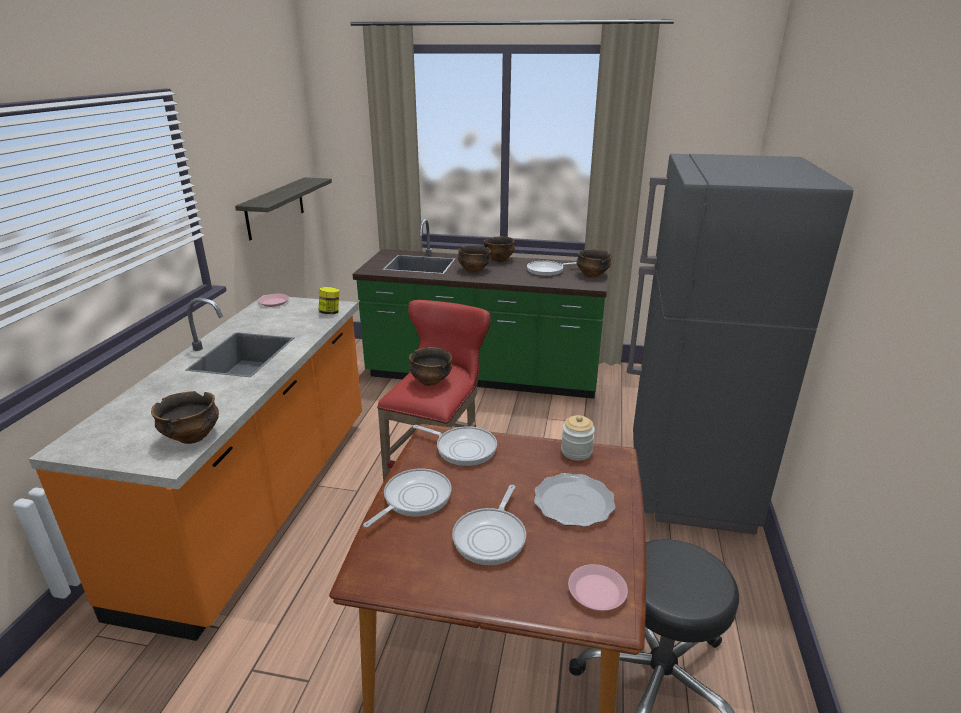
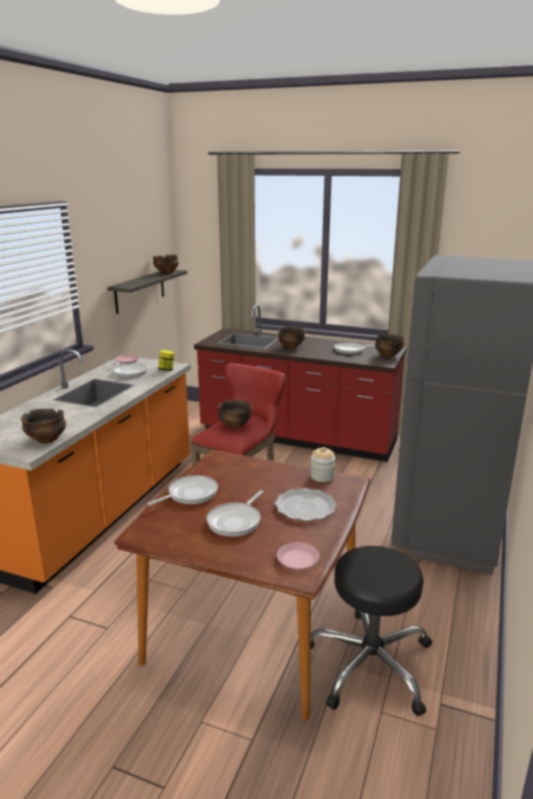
camera: 10 degrees right, 5 degrees down
(463, 448) = (237, 467): frying pan -> frying pan (129, 372)
(483, 376) = (297, 438): green counter -> red counter
(499, 260) = (315, 340): bowl -> bowl (166, 272)

